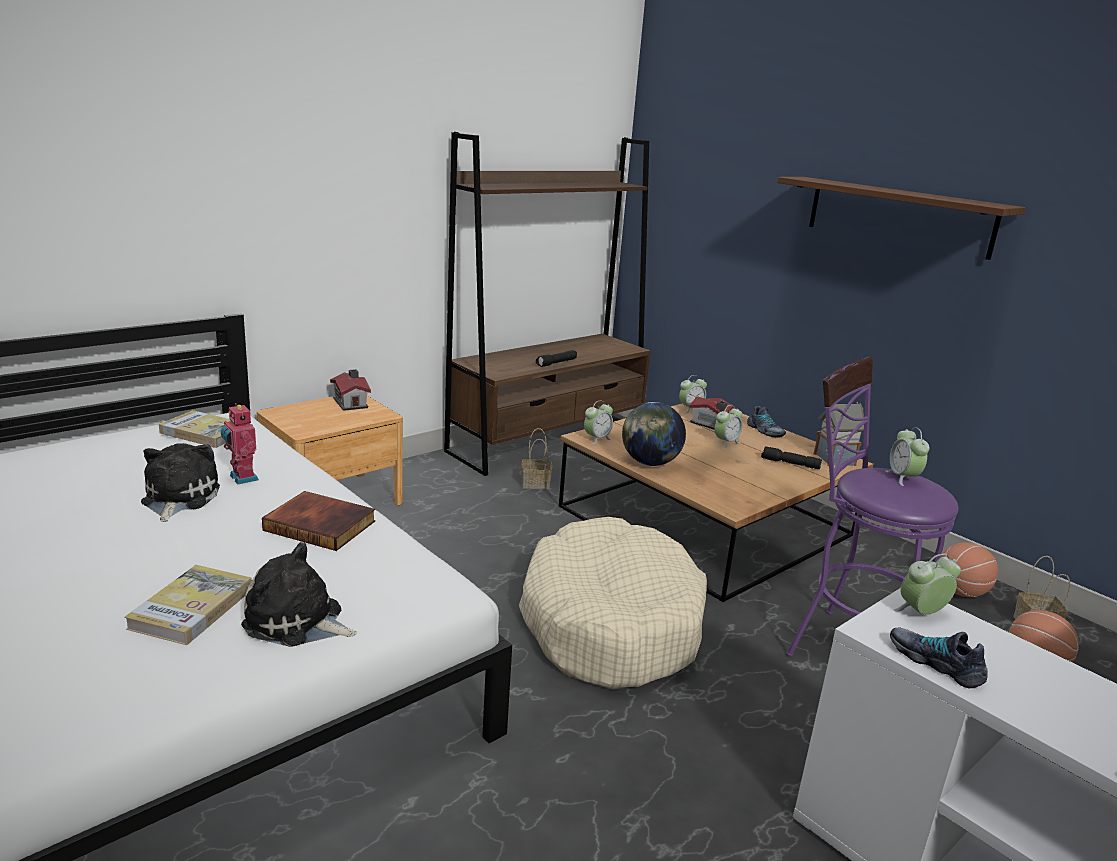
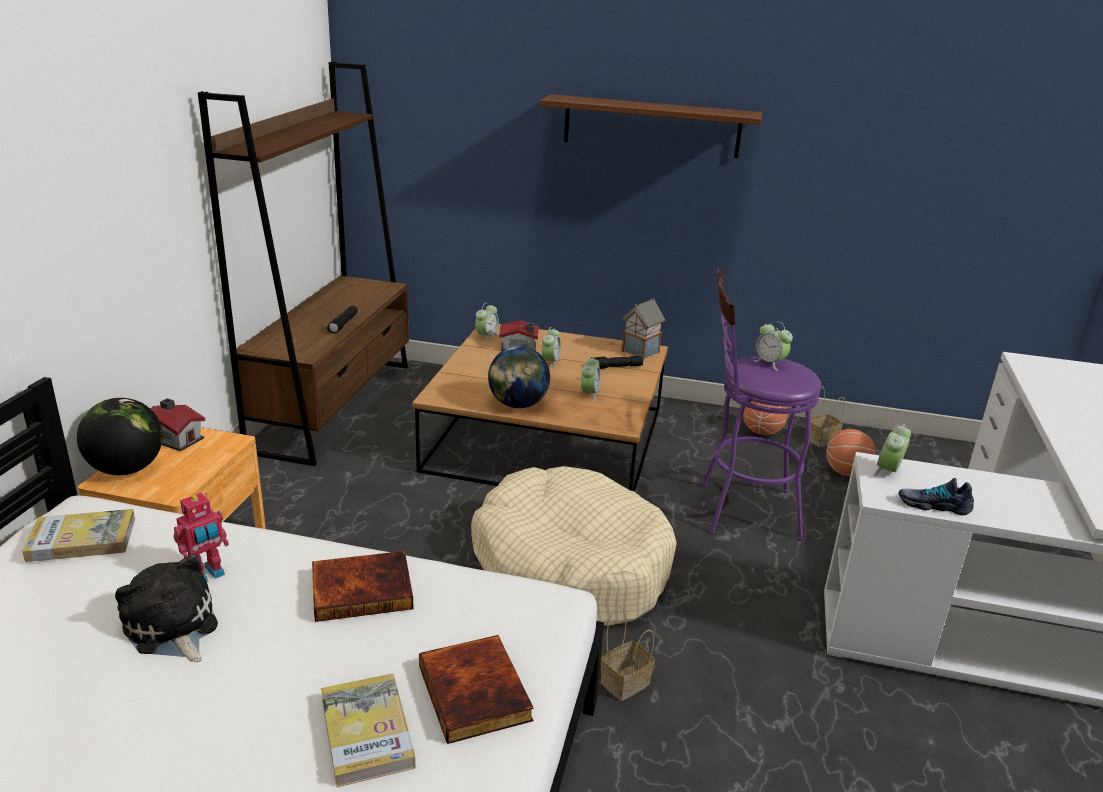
camera: 35 degrees left, 5 degrees up
(242, 478) = (207, 575): toy robot -> toy robot turned 60 degrees counterclockwise
(297, 410) = (126, 469): none -> globe
(297, 622) = (477, 692): plush toy -> book
(536, 484) = (372, 456): basket -> basket (625, 681)
(597, 439) = (447, 395): alarm clock -> alarm clock (589, 394)
(765, 431) = (565, 340): shoe -> none

